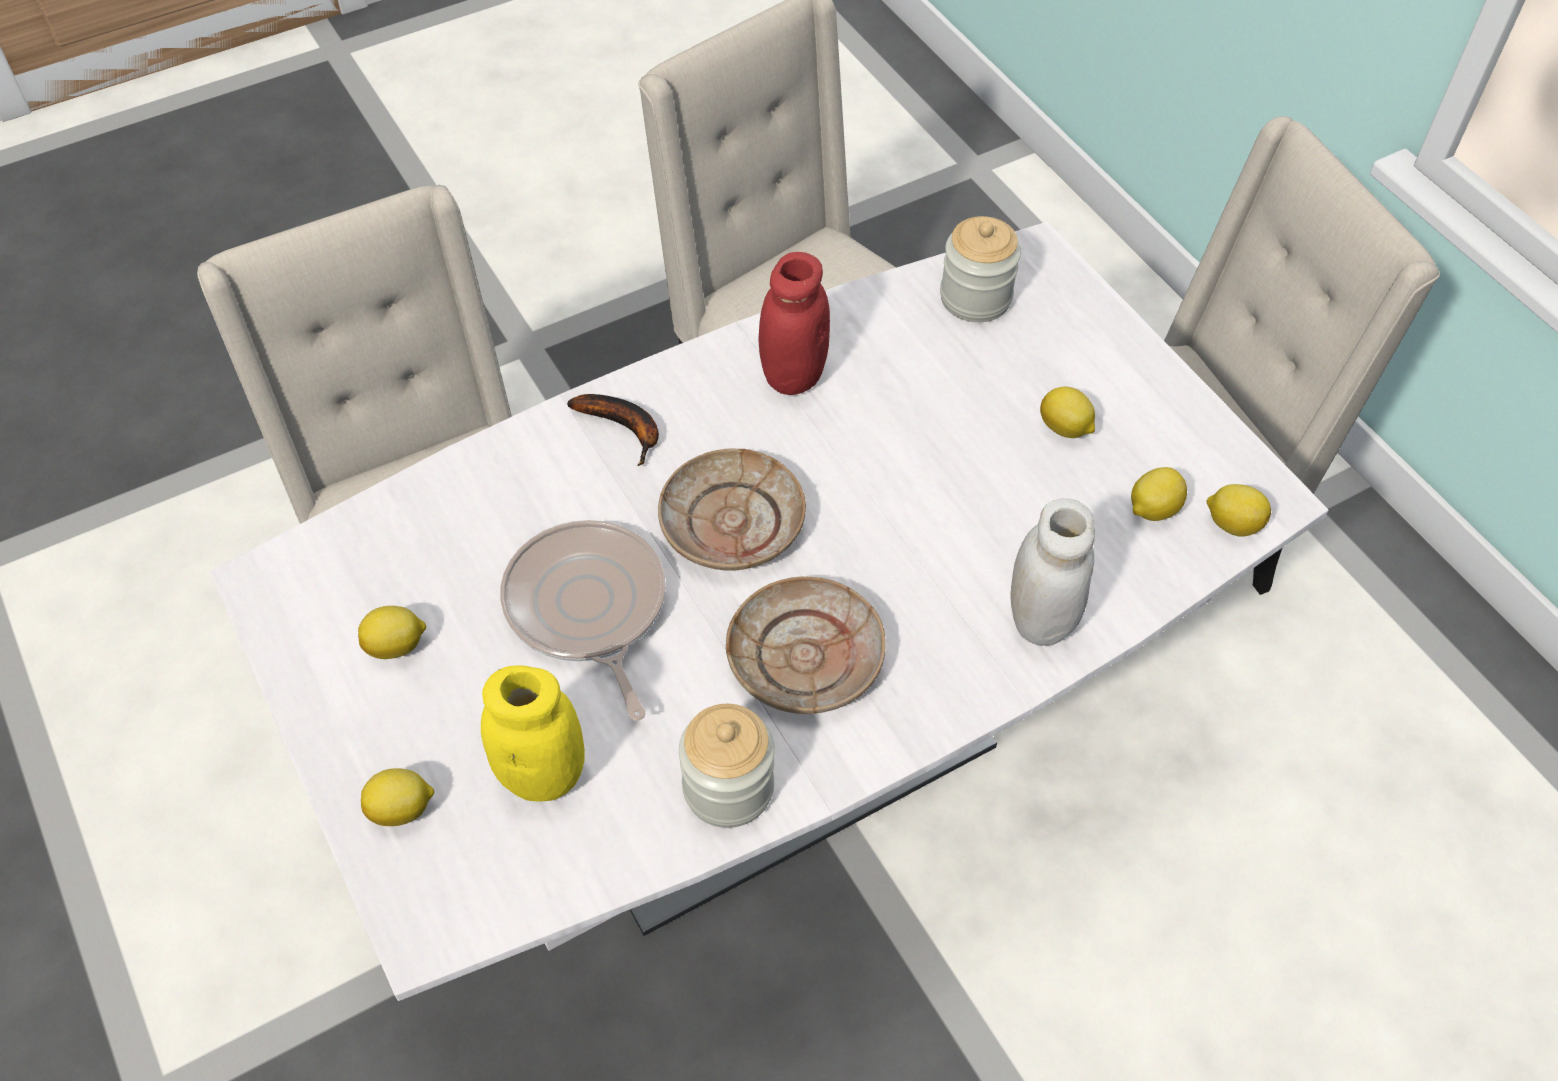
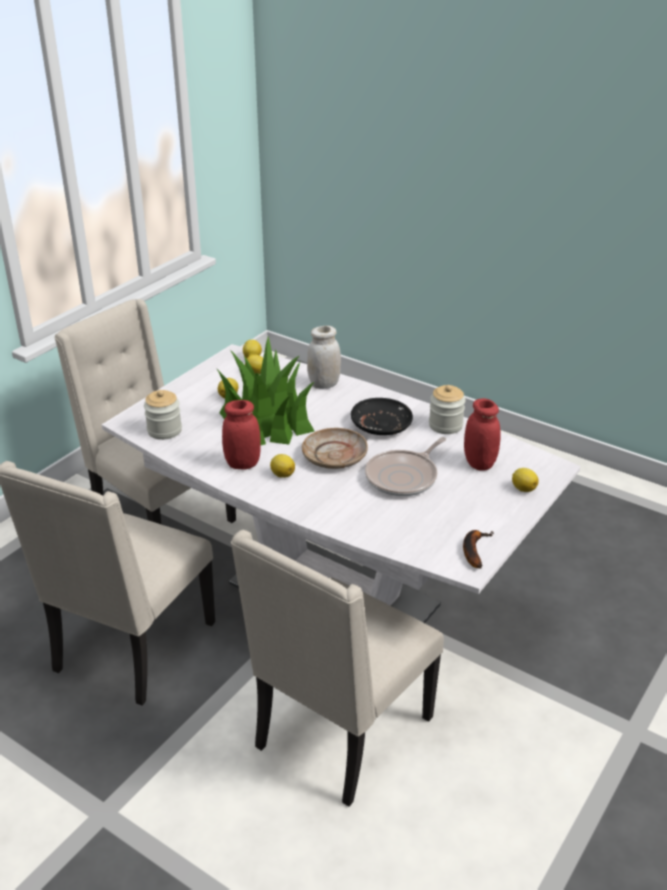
camera: 115 degrees left, 20 degrees down
(397, 646) = (463, 517): lemon -> lemon (282, 474)
(542, 775) = (479, 463): yellow jar -> red jar
(625, 428) = (306, 498): banana -> banana (473, 550)
(806, 658) = (381, 424): beige plate -> black plate
(927, 459) = (267, 421): none -> potted plant

